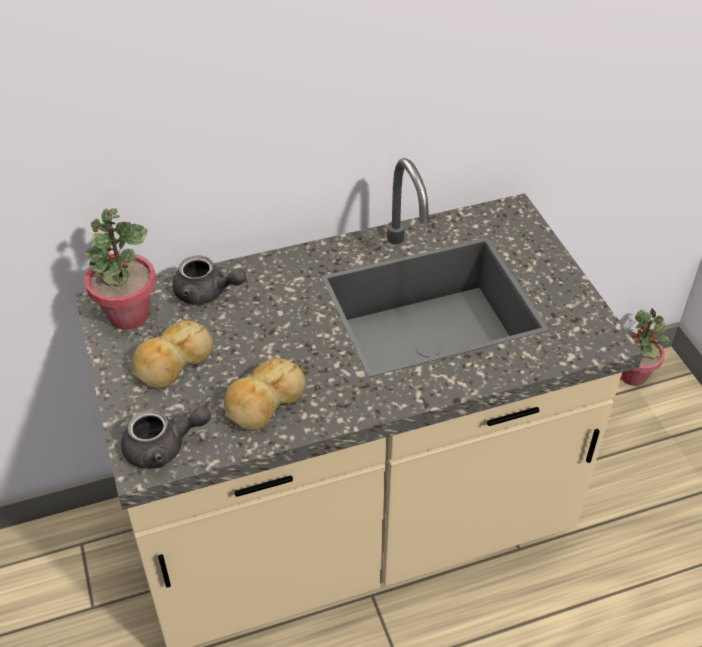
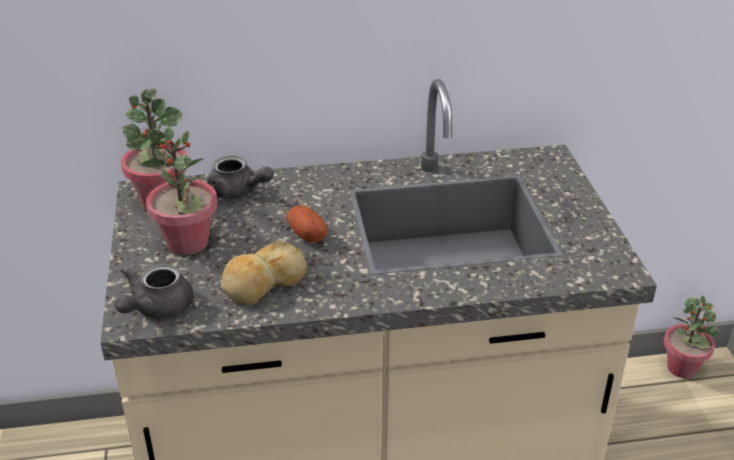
camera: 10 degrees right, 10 degrees down
(163, 448) = (156, 309): grey teapot -> grey teapot turned 120 degrees clockwise
(172, 363) = (188, 243): bread -> potted plant
(292, 337) = (306, 234): none -> potato

